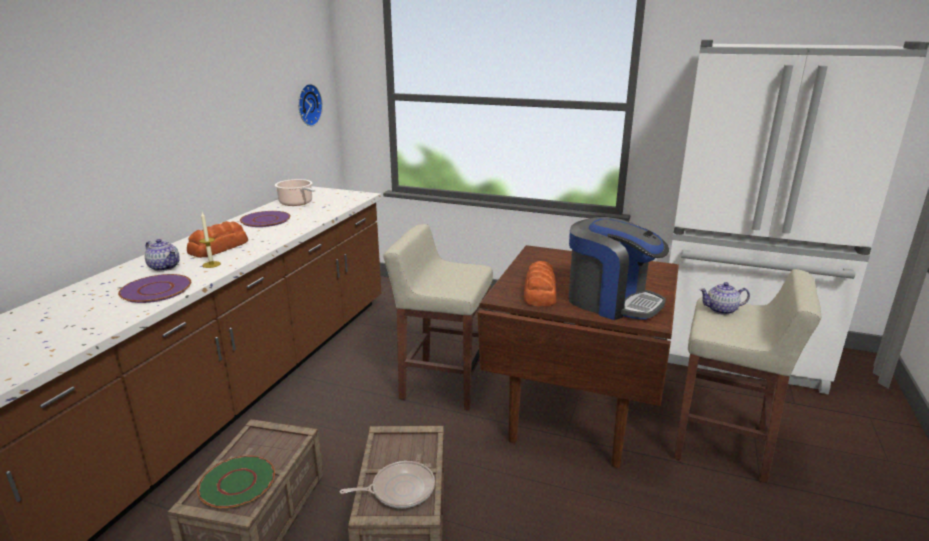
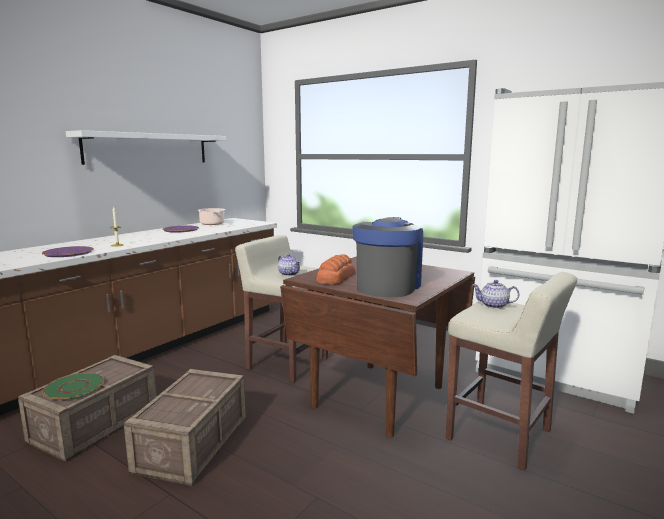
camera: 15 degrees right, 10 degrees down
(164, 267) = (88, 244): teapot -> teapot (289, 274)
(205, 107) = (148, 148): none -> white shelf
(219, 248) = (133, 239): bread -> none
(307, 105) = (237, 160): wall clock -> none
(399, 489) = (178, 407): frying pan -> none
(611, 301) = (387, 286): coffee machine -> coffee machine turned 120 degrees counterclockwise

